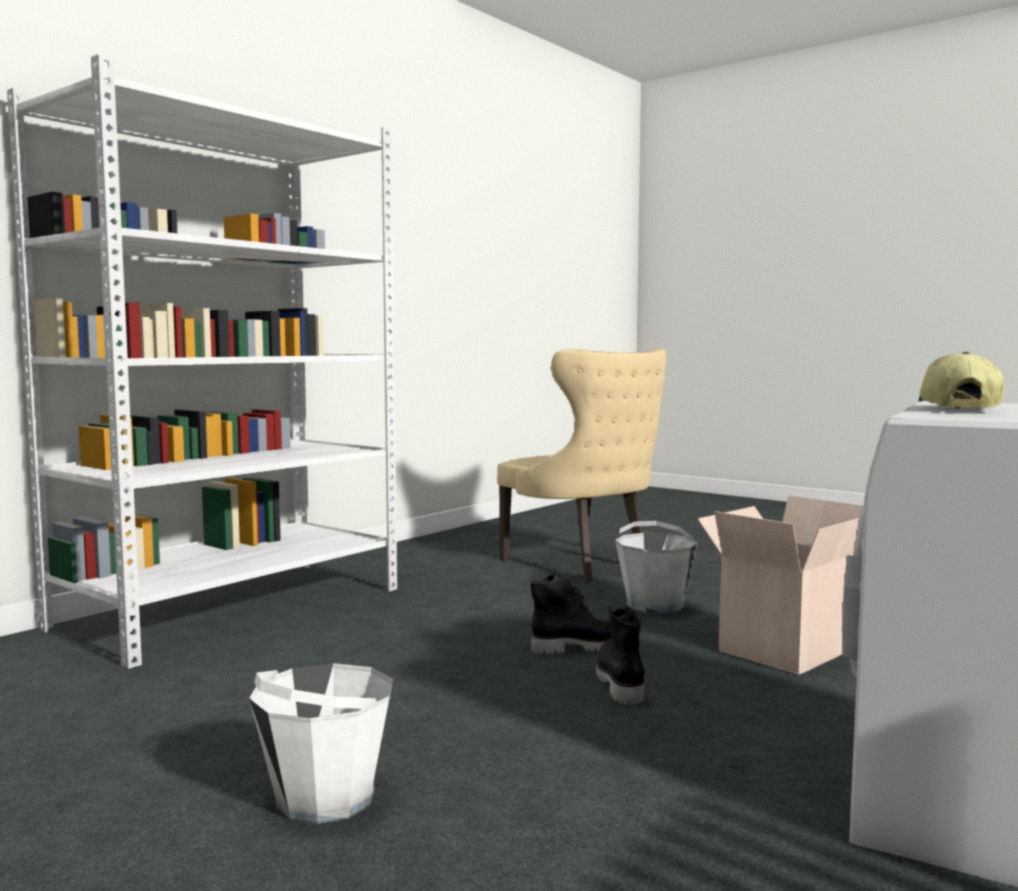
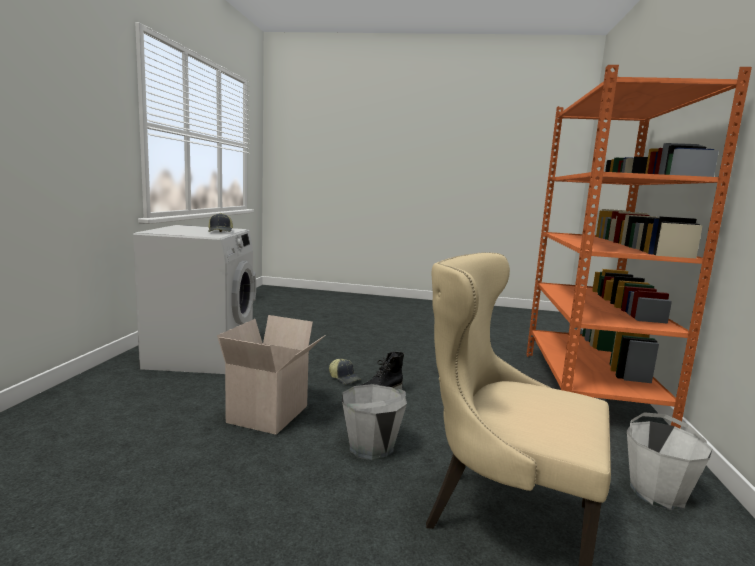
camera: 150 degrees right, 5 degrees up
(232, 608) = (587, 390): white bookcase -> orange bookcase
(324, 798) = (388, 335): white bucket -> white bucket (657, 493)
(618, 682) = (344, 378): black boot -> cap

